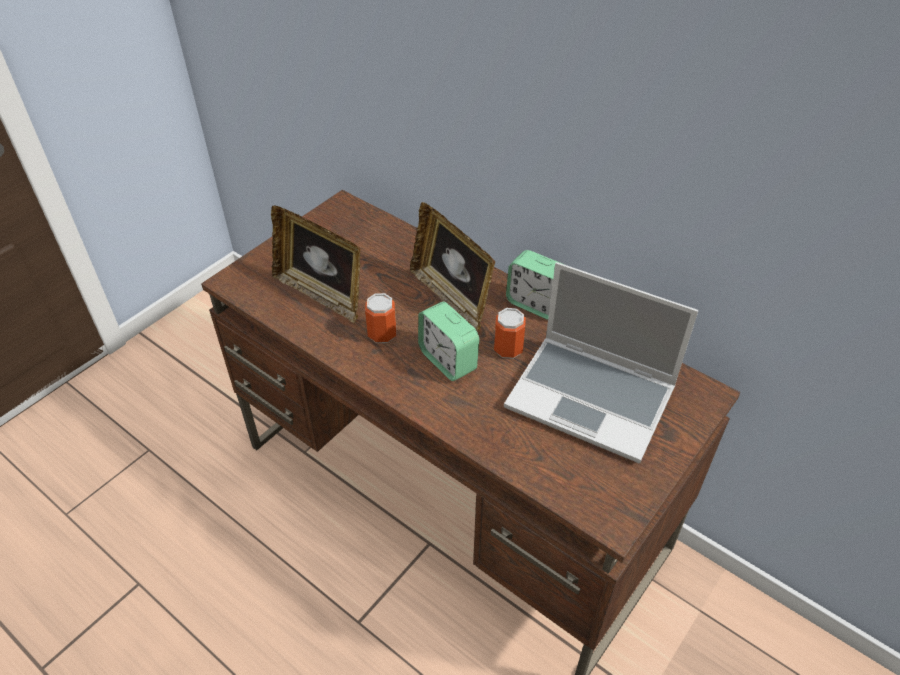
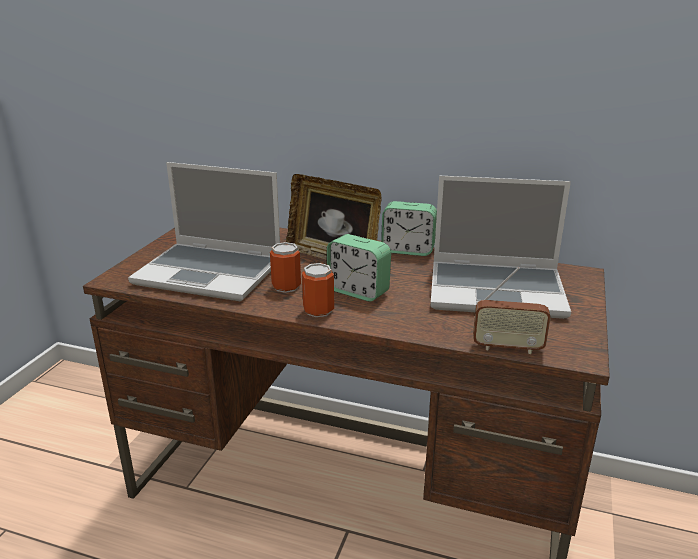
camera: 20 degrees left, 20 degrees down
(321, 294) = (211, 273): picture frame -> laptop
(508, 349) = (405, 276): can -> can (318, 310)
(547, 487) = (507, 347): none -> radio

